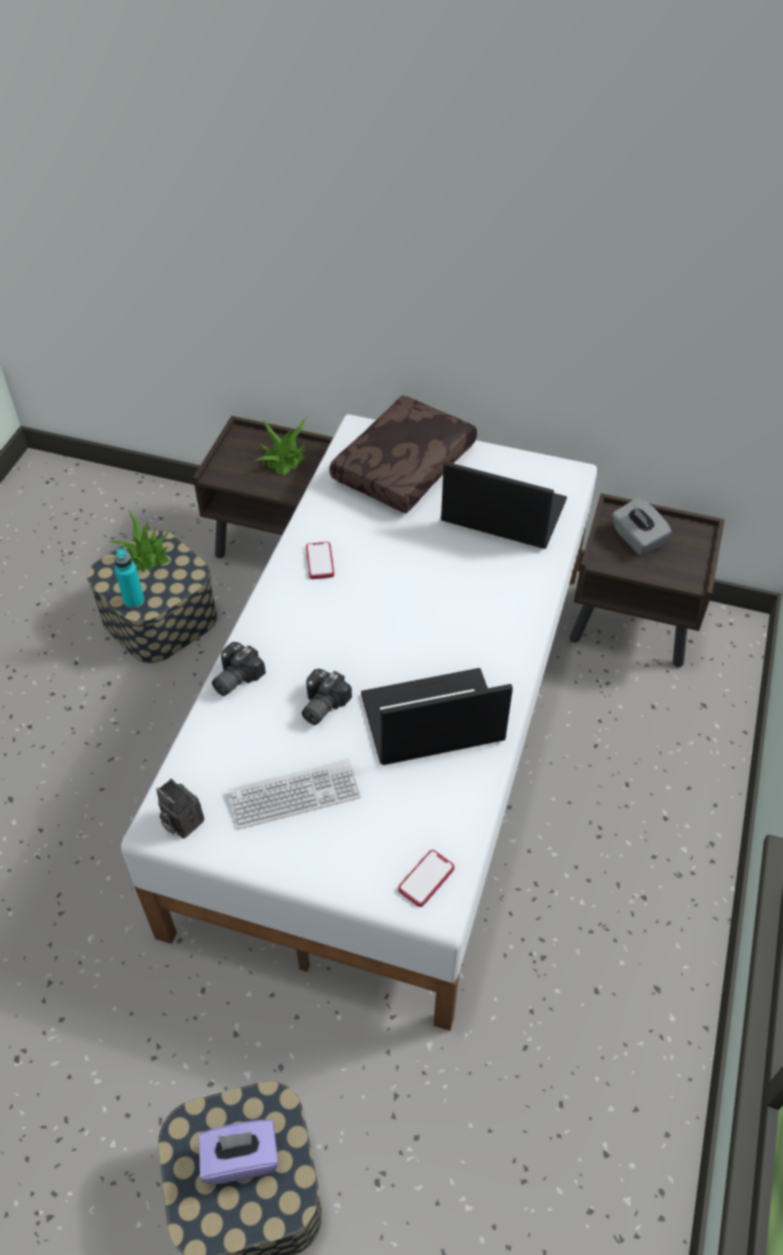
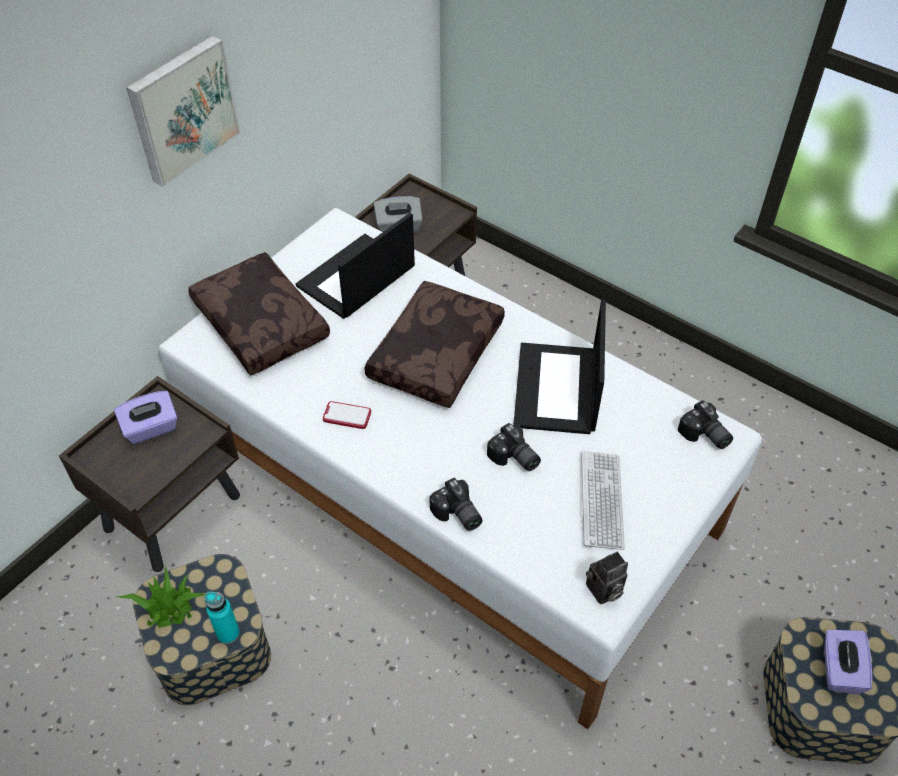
camera: 70 degrees left, 0 degrees up
(284, 458) = (151, 428): potted plant -> purple tissue box
(426, 879) = (704, 436): phone -> camera
(432, 602) = (434, 353): none -> brown pillow
(453, 237) = (182, 109): none -> picture

